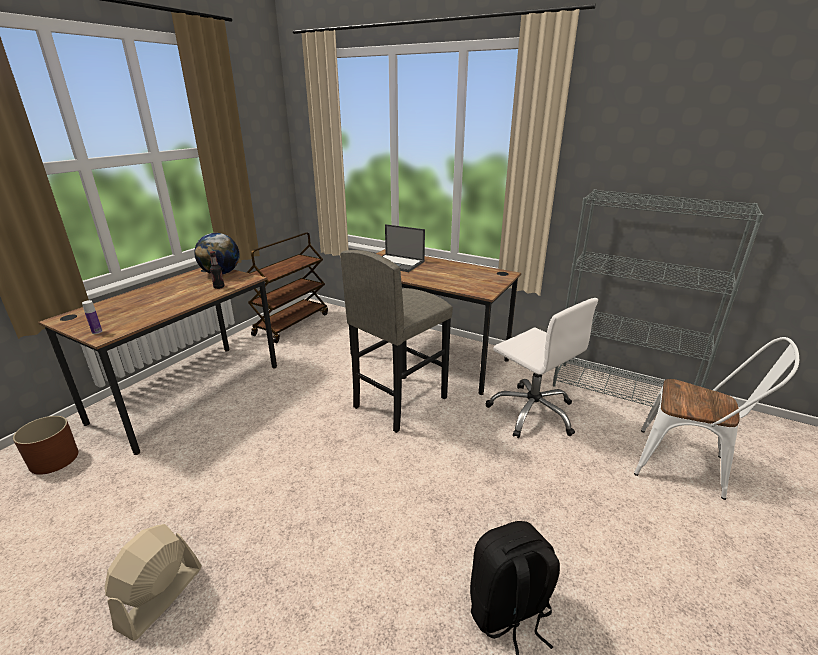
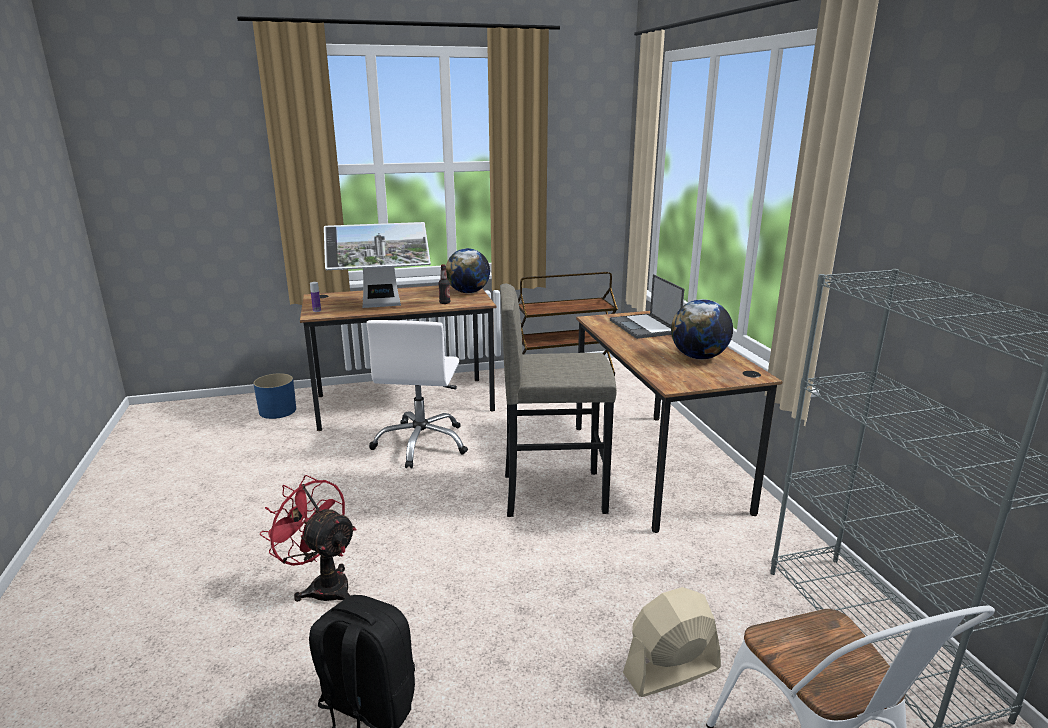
camera: 45 degrees right, 5 degrees down
(54, 459) = (278, 411): brown planter -> blue planter
(160, 597) = (214, 525): beige fan -> beige fan (671, 671)
(163, 307) = (381, 306): none -> monitor
(349, 565) = (323, 586): none -> red fan
(462, 272) = (699, 357): none -> globe
(532, 412) = (686, 583): white office chair -> white office chair (422, 444)

